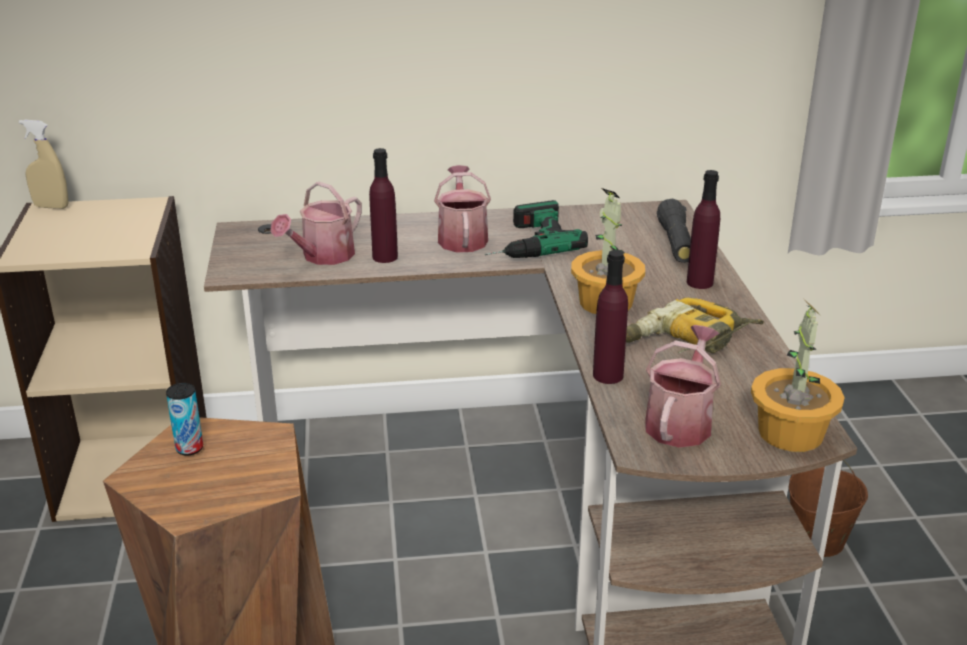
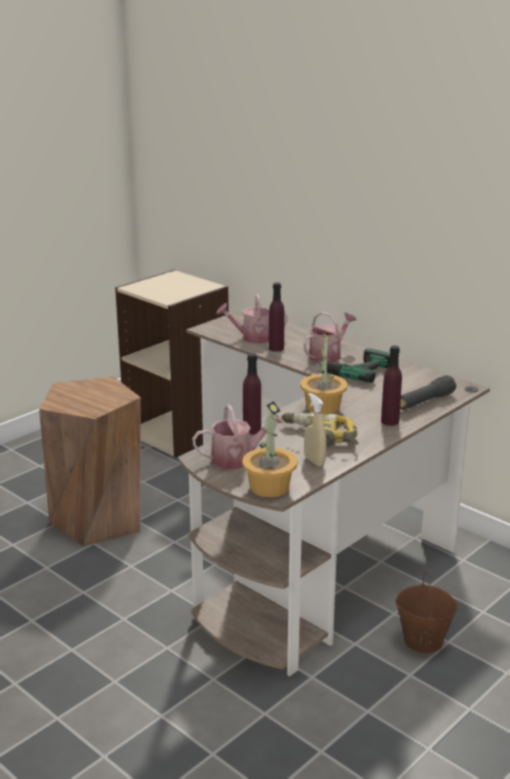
camera: 50 degrees right, 5 degrees down
(51, 207) = (177, 274): beige spray bottle -> beige spray bottle (314, 461)
(189, 448) = (94, 387): can -> none

